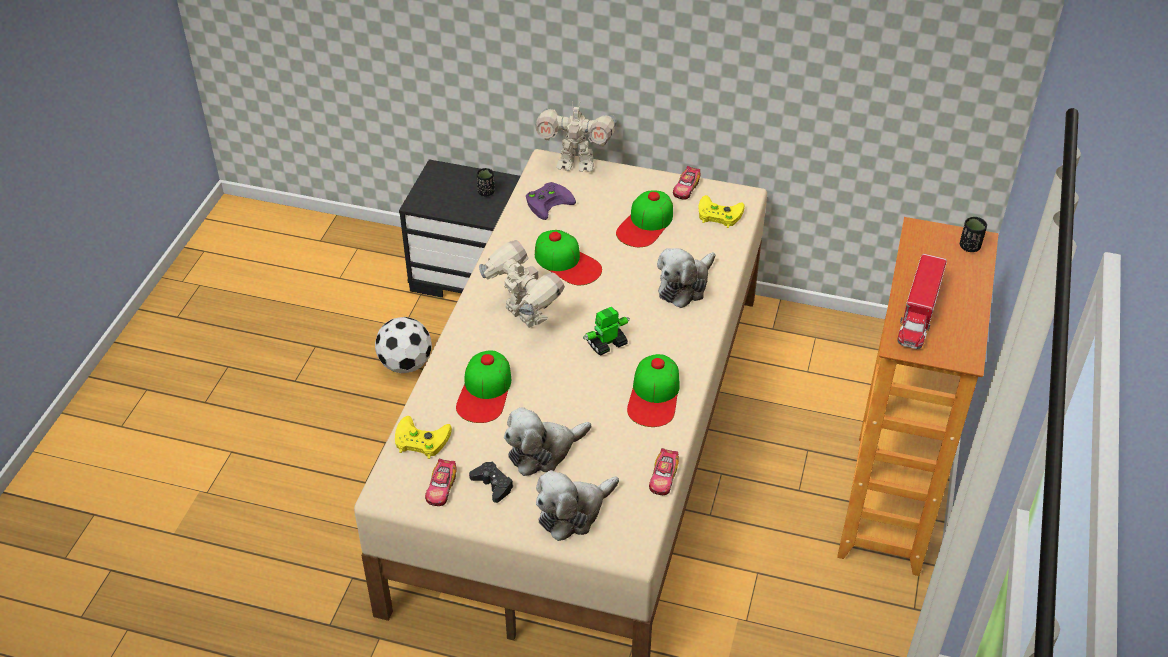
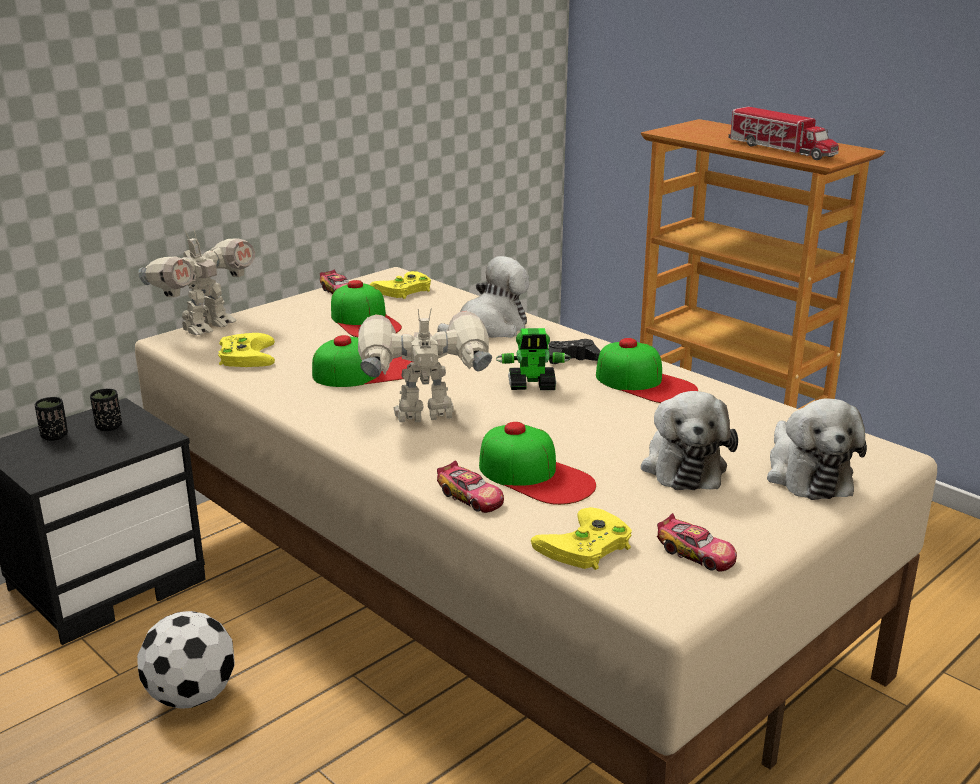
camera: 60 degrees left, 20 degrees down
(493, 485) = (719, 514): black game controller -> black game controller (572, 359)
(549, 201) = (244, 355): purple game controller -> yellow game controller
(606, 344) = (532, 386): toy robot -> toy robot turned 90 degrees counterclockwise
(663, 477) = (782, 411): toy car -> toy car (471, 497)
(685, 286) = (489, 328): plush toy -> plush toy turned 105 degrees counterclockwise
(969, 247) = (707, 126): black cup -> black cup (54, 436)

